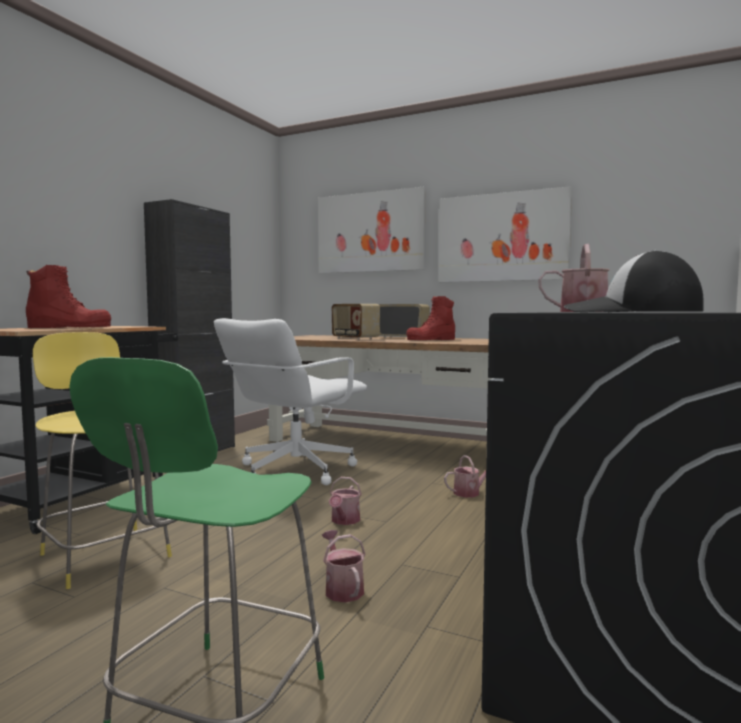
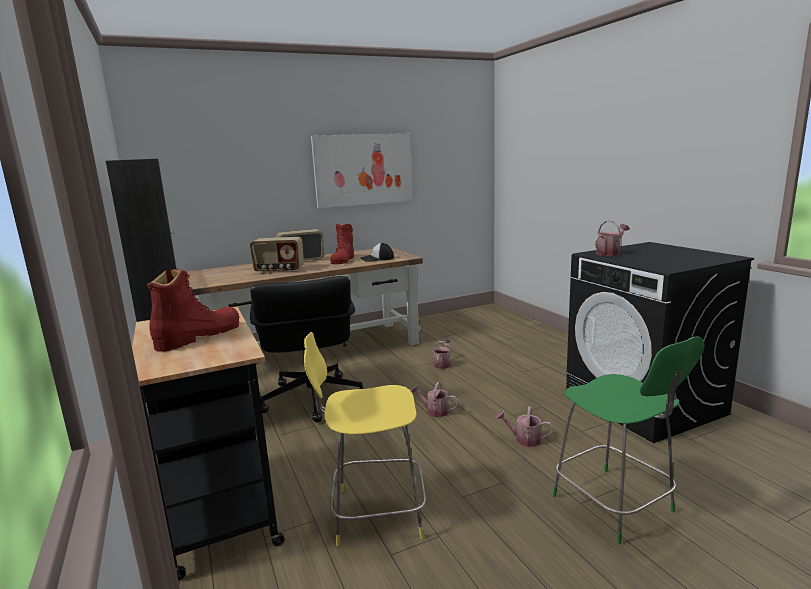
camera: 50 degrees left, 10 degrees up
(294, 470) = (312, 399): white office chair -> black office chair
(344, 521) = (434, 411): watering can -> watering can turned 150 degrees clockwise
(370, 232) = (243, 164): picture -> none
(629, 312) = (684, 262): cap -> cap (377, 259)

